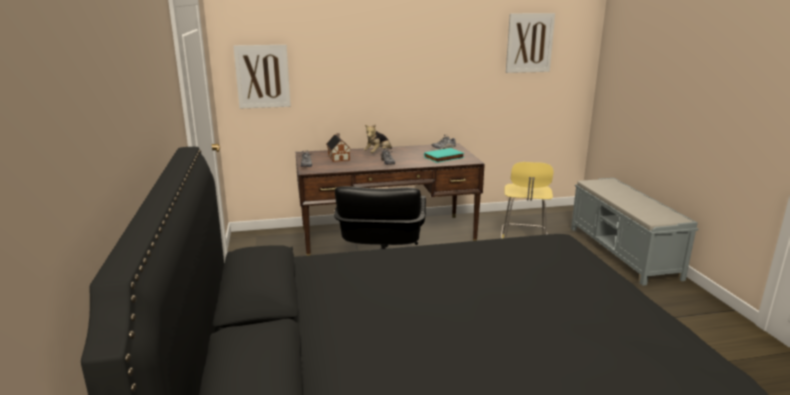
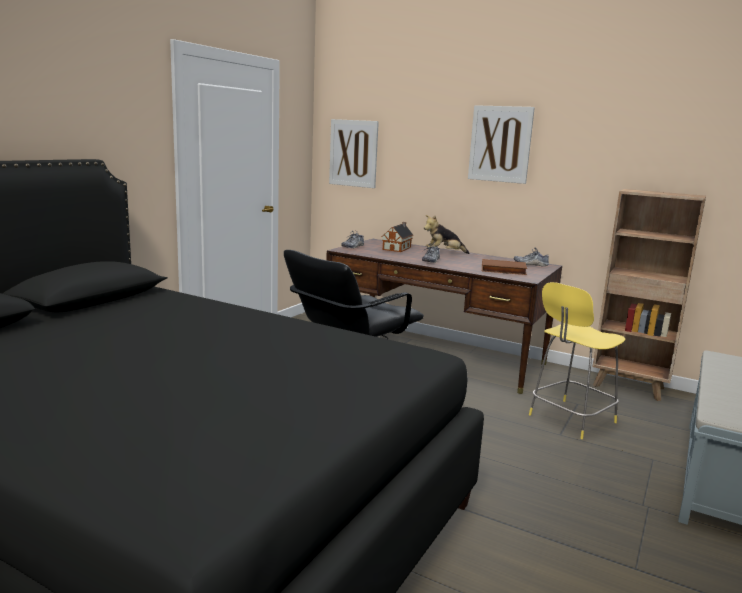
camera: 40 degrees right, 5 degrees down
(444, 158) = (503, 270): turquoise book -> brown book
(515, 215) = (630, 387): none -> brown bookcase
(529, 43) = (688, 137): picture -> picture (500, 144)

